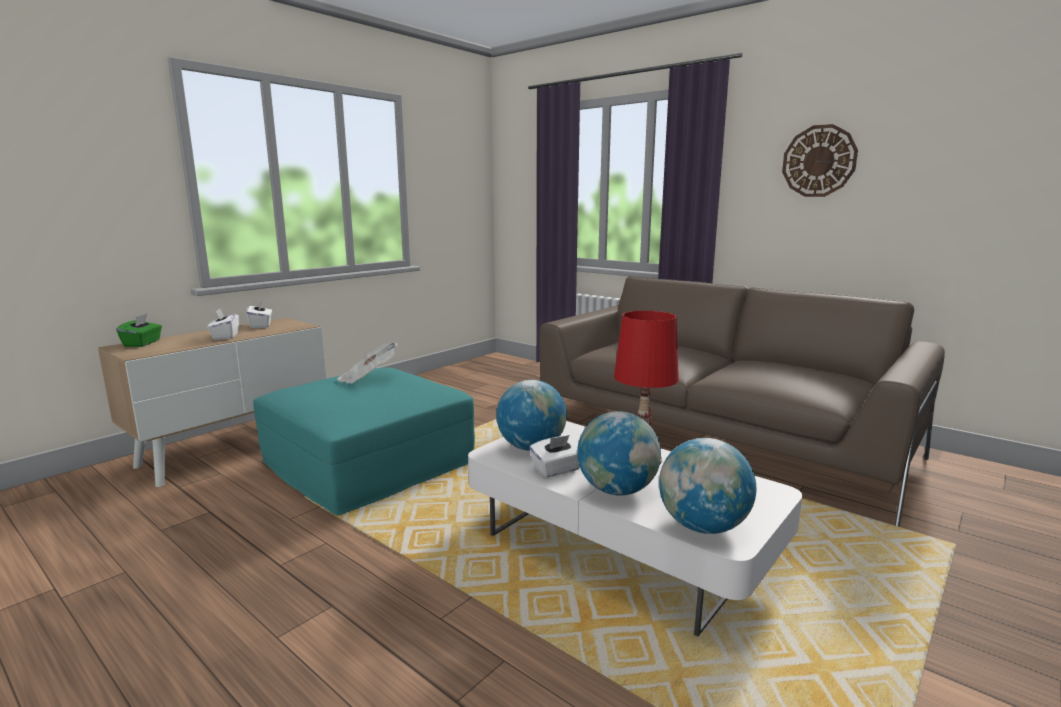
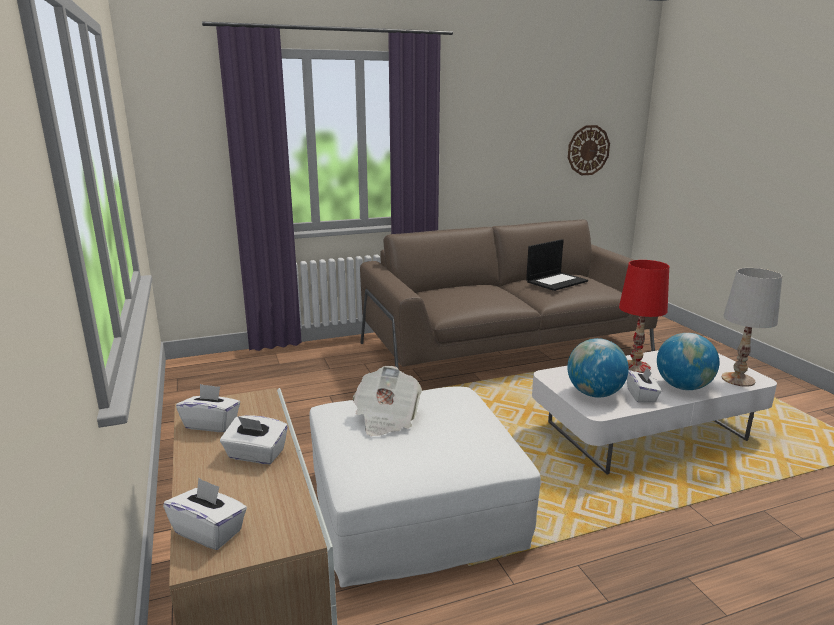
camera: 60 degrees left, 5 degrees up
(142, 343) = (209, 531): green tissue box -> white tissue box
(368, 463) = (413, 508): turquoise ottoman -> white ottoman
(703, 527) = (738, 379): globe -> white table lamp
(775, 367) = (556, 281): none -> laptop
(819, 161) = (501, 124): wall clock -> wall clock (588, 150)

